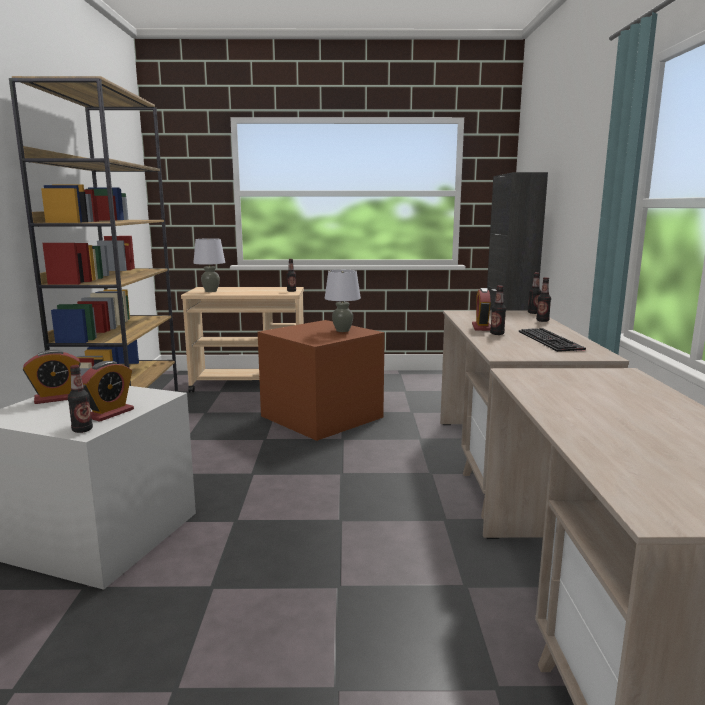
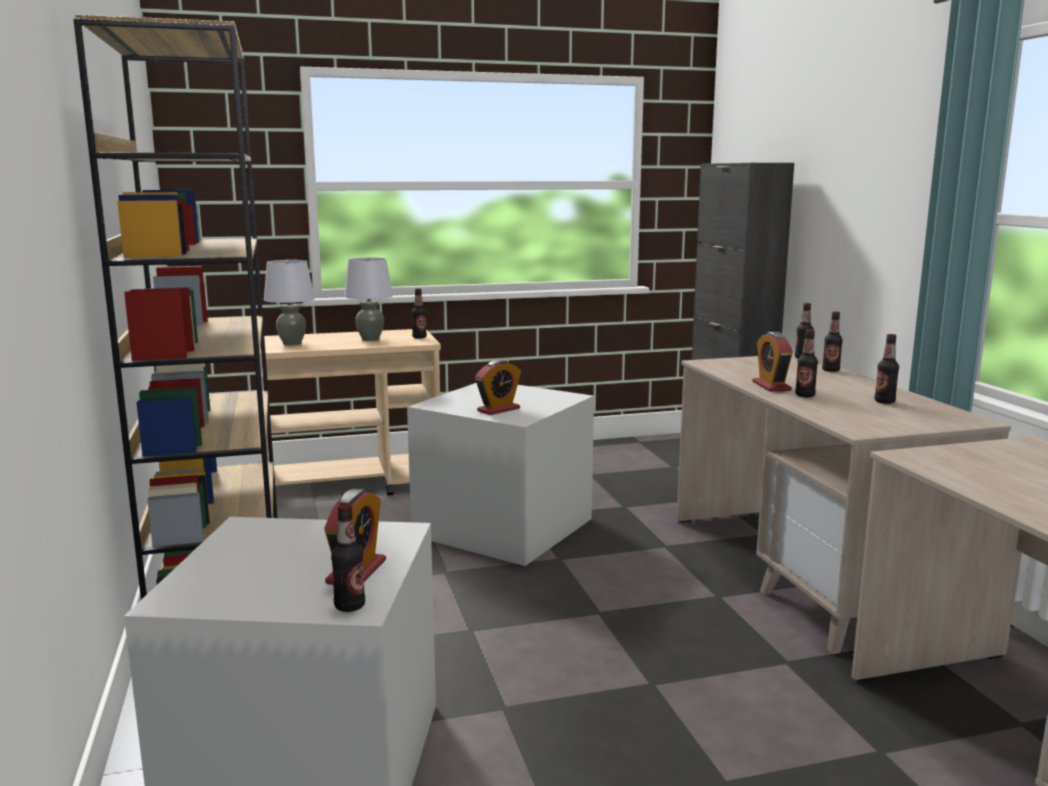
camera: 15 degrees left, 0 degrees up
(56, 398) = (232, 555): alarm clock -> alarm clock (498, 409)
(322, 416) = (503, 526): brown storage box -> grey storage box
(342, 330) = (533, 397): grey table lamp -> grey table lamp (370, 339)
(551, 340) = (884, 402): keyboard -> bottle

